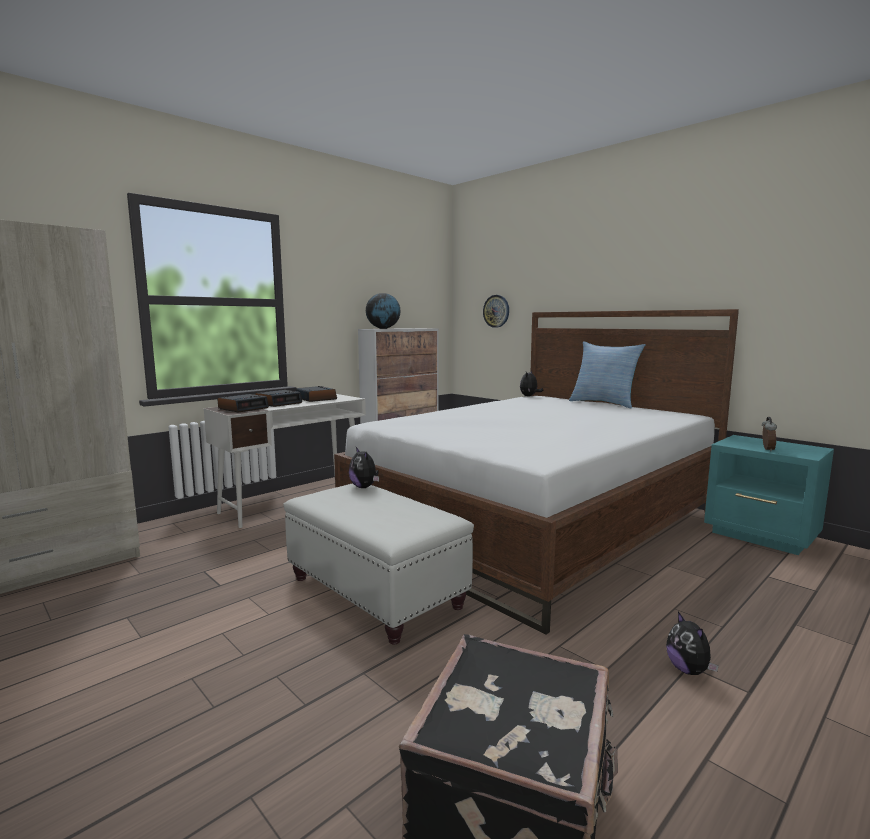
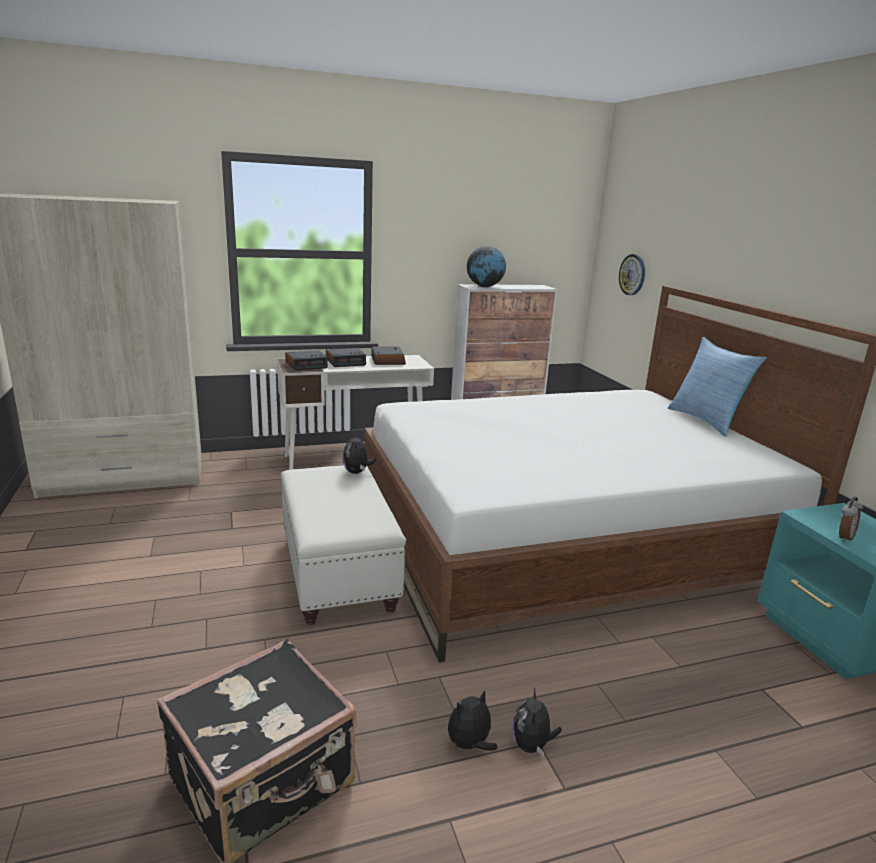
camera: 25 degrees right, 10 degrees up
(529, 396) = (633, 391): plush toy -> plush toy (469, 745)

